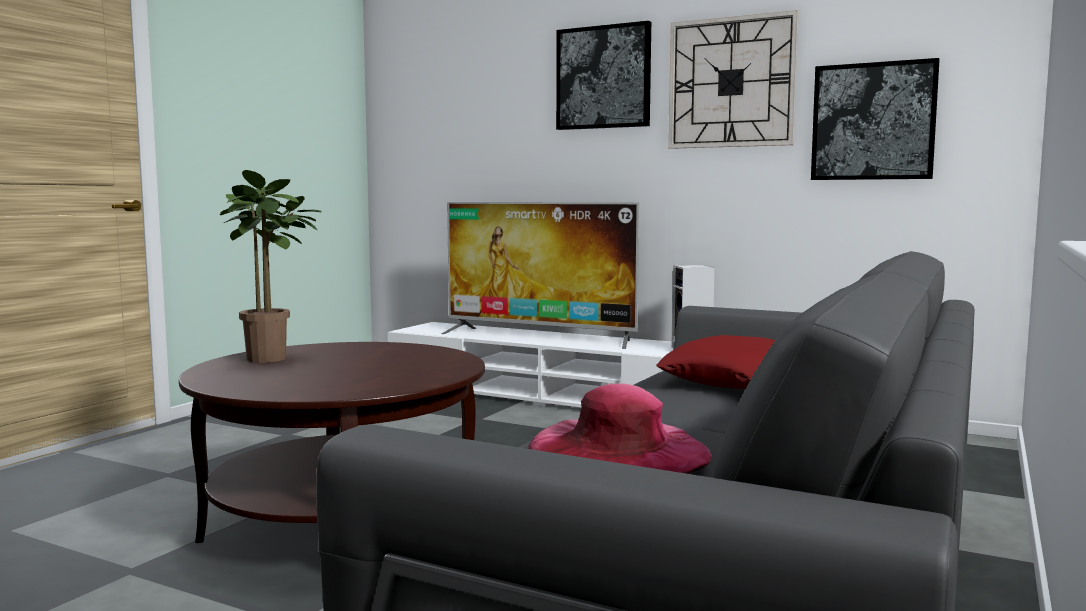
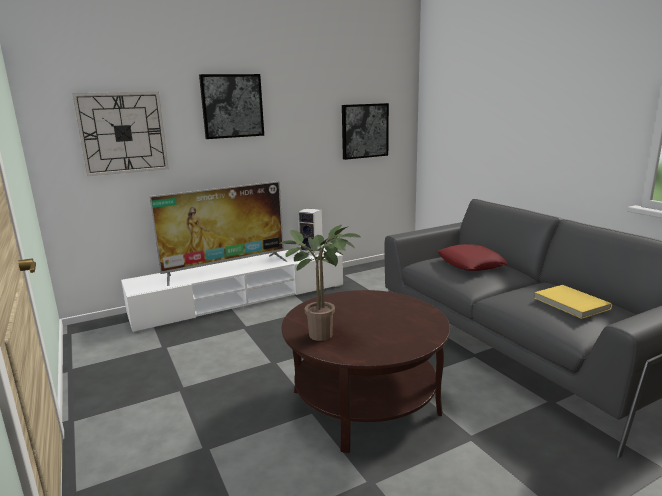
camera: 55 degrees left, 10 degrees up
(617, 450) = (570, 304): pink hat -> yellow book
(731, 82) = (304, 111): wall clock -> wall clock (123, 133)

